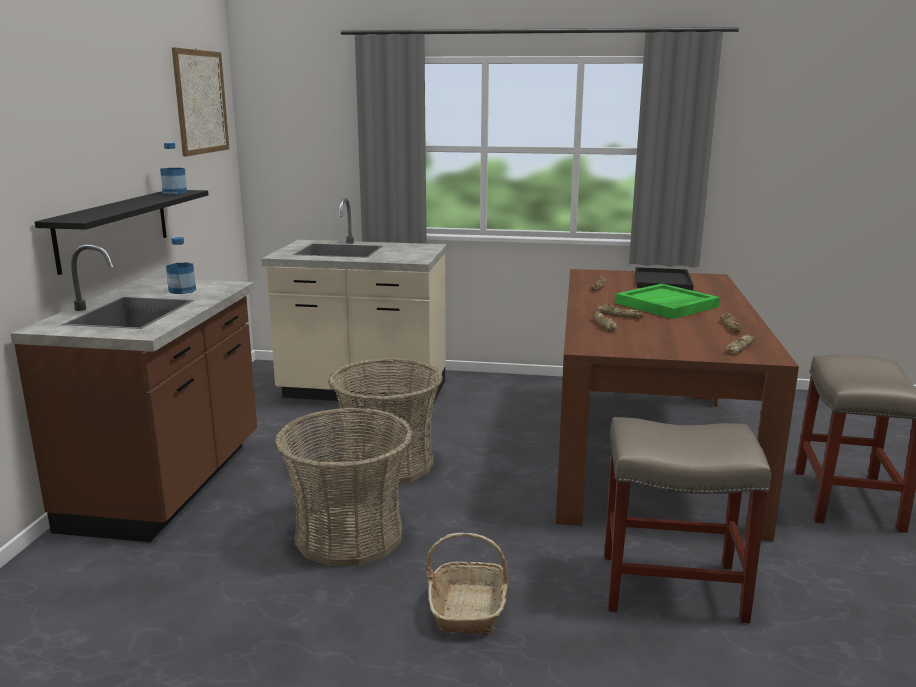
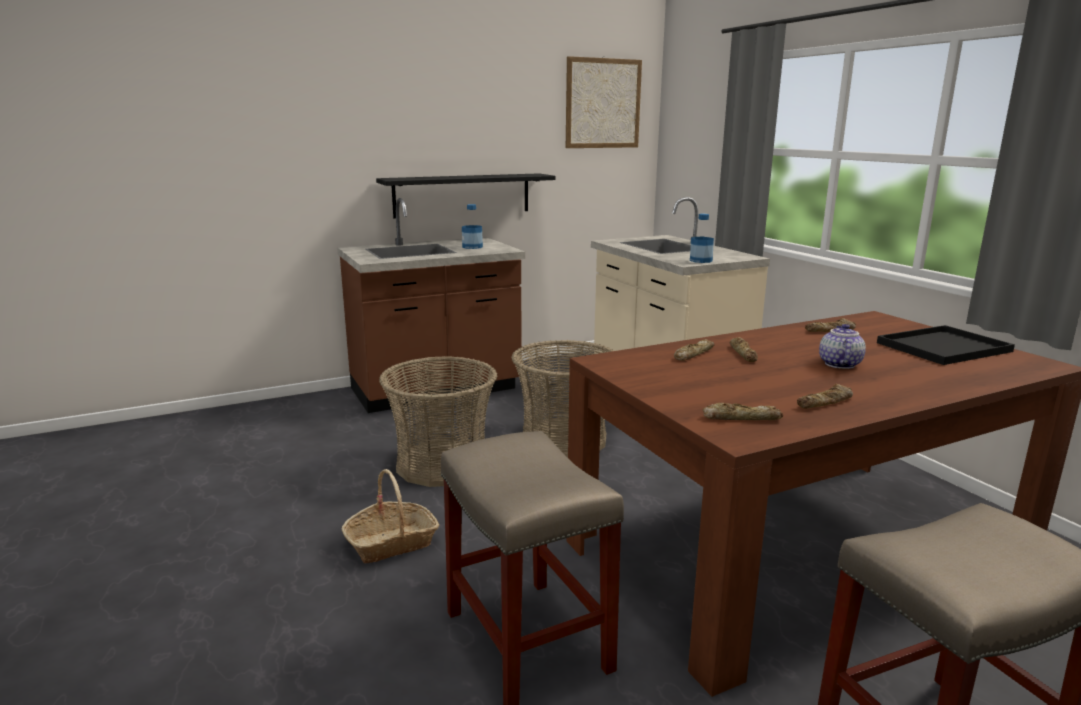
camera: 55 degrees right, 0 degrees up
(174, 193) = (526, 174): bottle -> bottle (701, 260)
(666, 305) = (838, 364): green tray -> teapot

